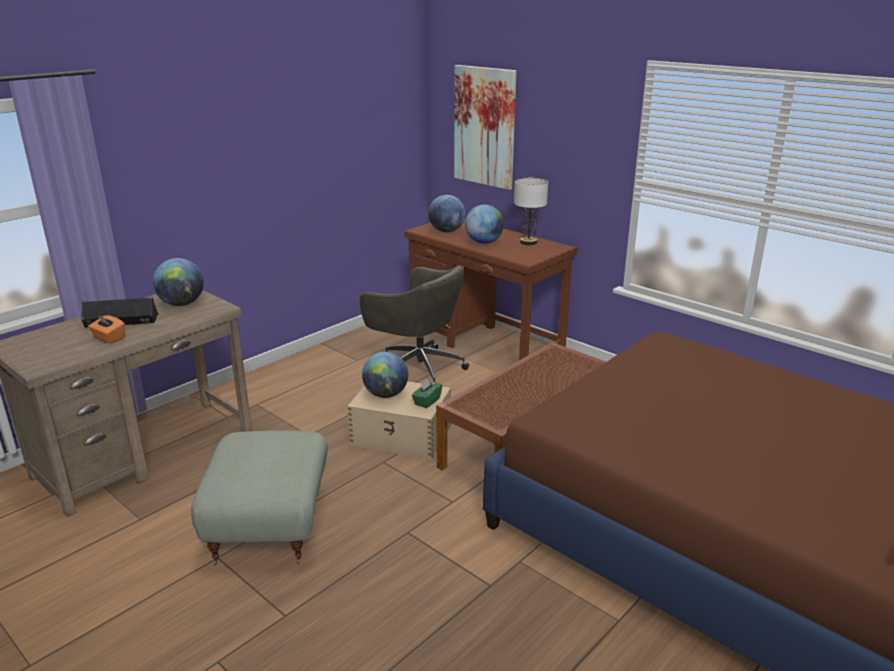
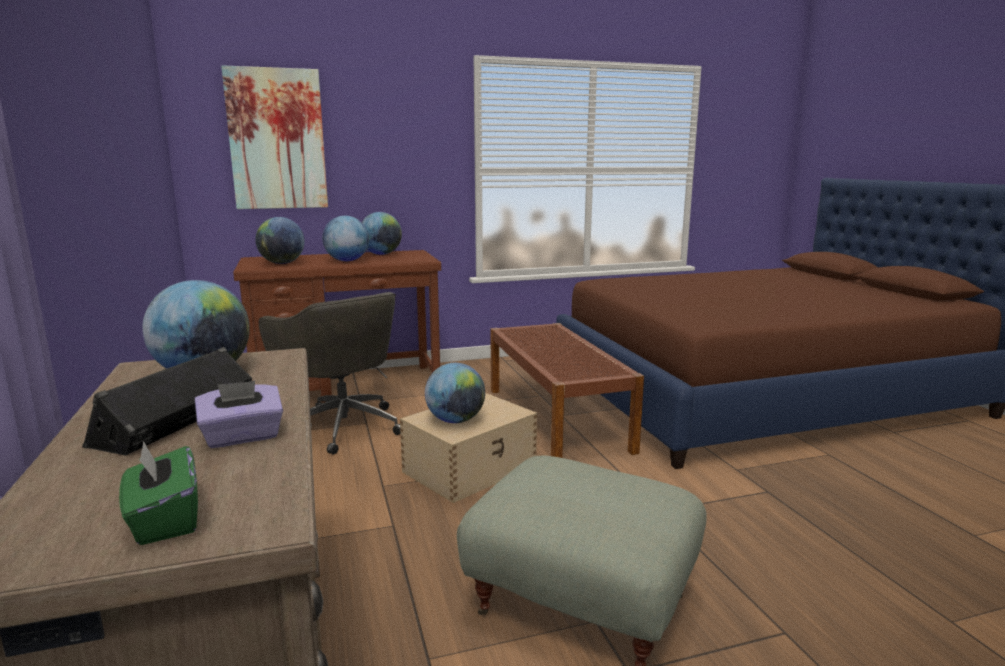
camera: 60 degrees left, 10 degrees down
(109, 338) = (242, 437): orange tissue box -> purple tissue box
(417, 368) = (342, 426): grey office chair -> grey office chair turned 75 degrees clockwise
(427, 401) = (498, 406): green tissue box -> green tissue box (164, 520)
(528, 242) = (381, 254): table lamp -> globe

